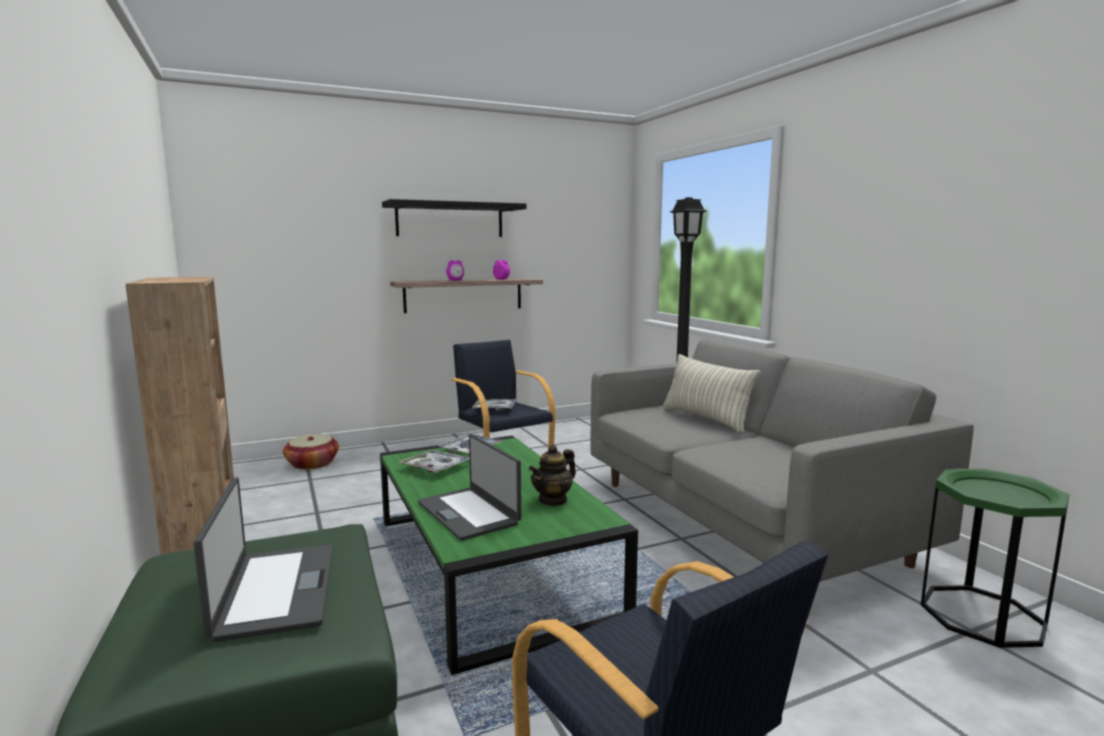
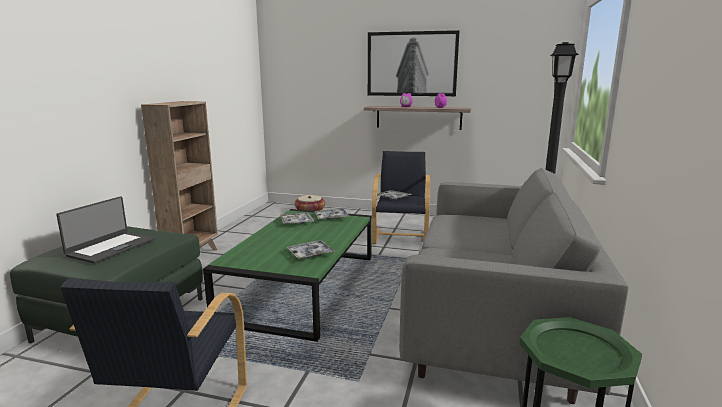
camera: 40 degrees right, 5 degrees up
(450, 220) = (412, 64): black shelf -> picture
(469, 513) = (262, 247): laptop -> none
(553, 500) = (310, 254): teapot -> tray
(705, 419) = (500, 233): pillow -> none

